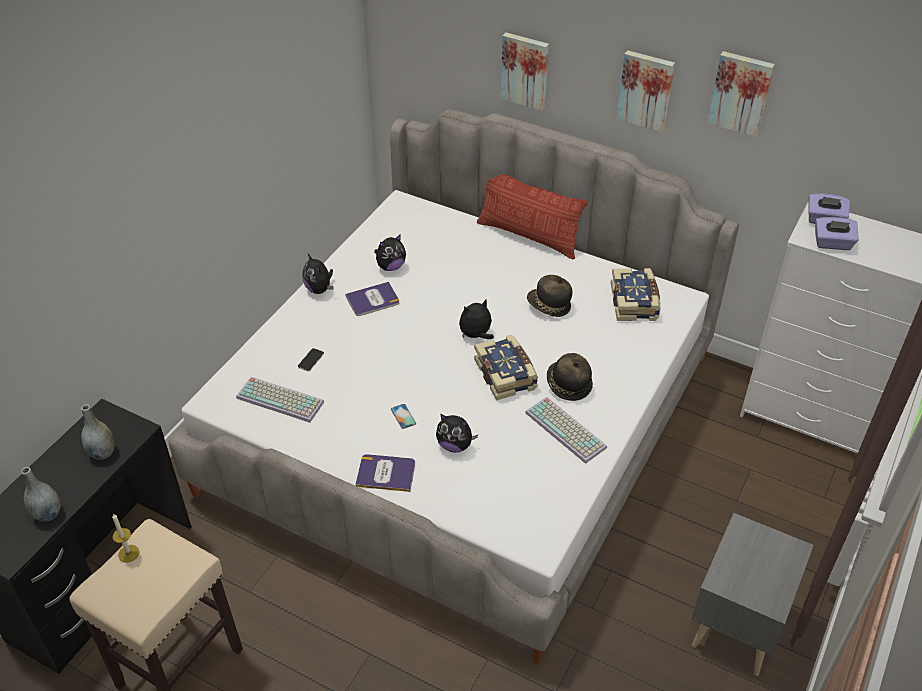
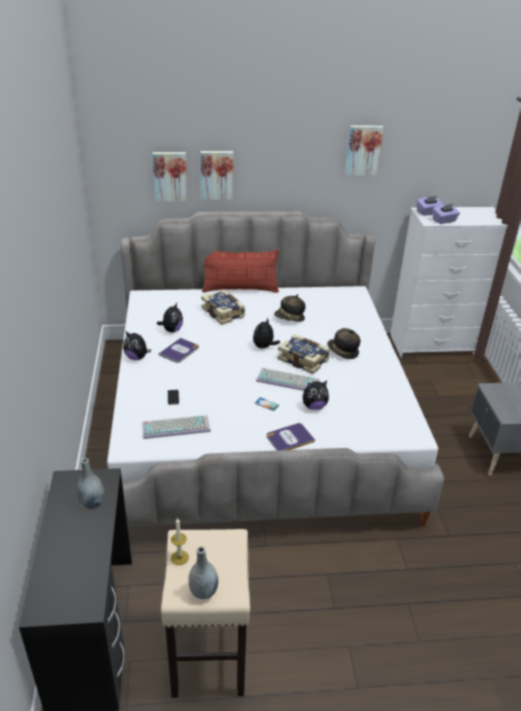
camera: 35 degrees left, 10 degrees down
(47, 514) = (89, 562): grey vase -> grey vase (203, 592)
(567, 430) = (366, 373): keyboard -> keyboard (288, 380)
(635, 303) = (333, 301): book -> book (223, 313)
(646, 90) = (302, 165): picture -> picture (170, 176)

